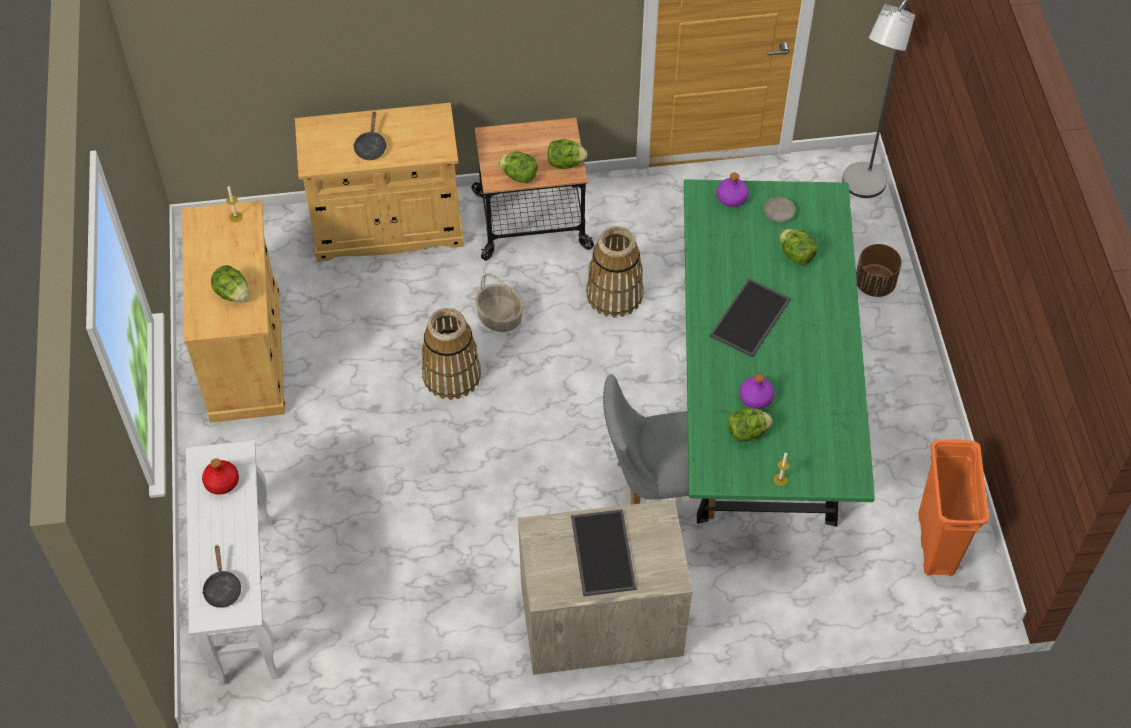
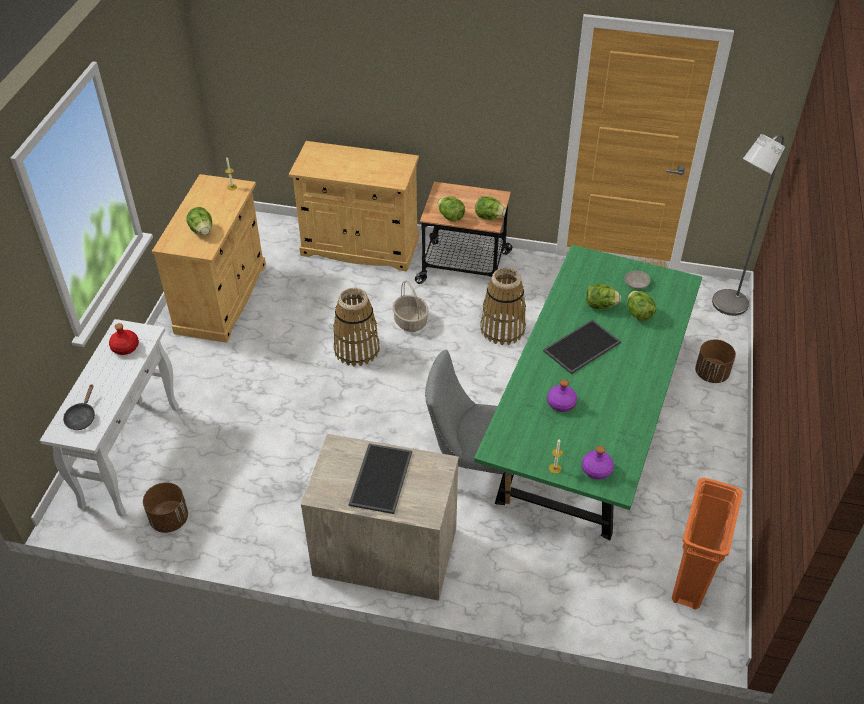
camera: 20 degrees right, 10 degrees down
(335, 663) = (169, 519): none -> brown planter
(371, 146) = (348, 168): black frying pan -> none
(731, 198) = (603, 264): purple bottle -> purple bottle (596, 469)
(747, 432) = (542, 426): lettuce -> lettuce (600, 305)

